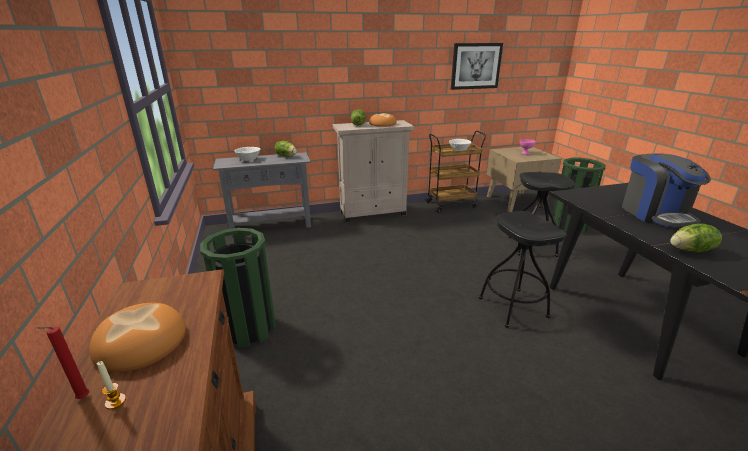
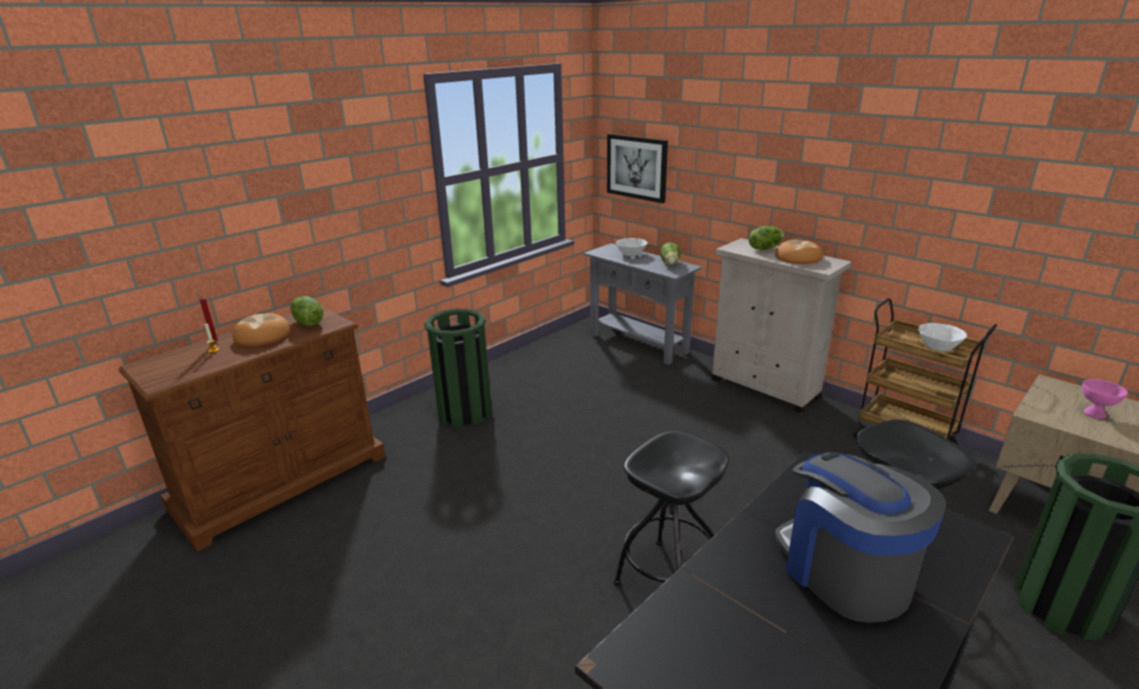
camera: 60 degrees right, 0 degrees up
(475, 66) = (1027, 196): picture -> picture (637, 167)
(655, 214) = (844, 571): coffee machine -> coffee machine turned 105 degrees clockwise
(691, 250) = (702, 611): lettuce -> lettuce (307, 323)

